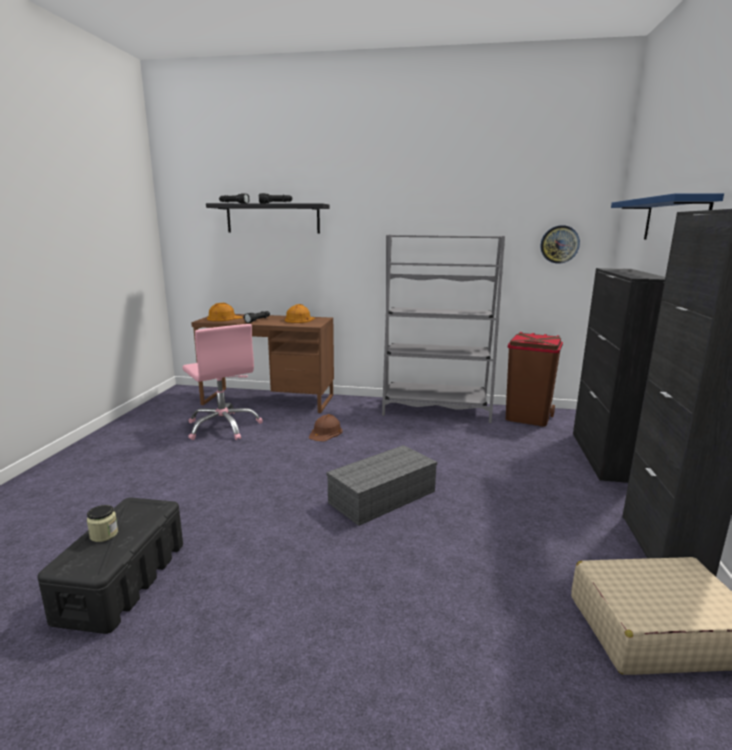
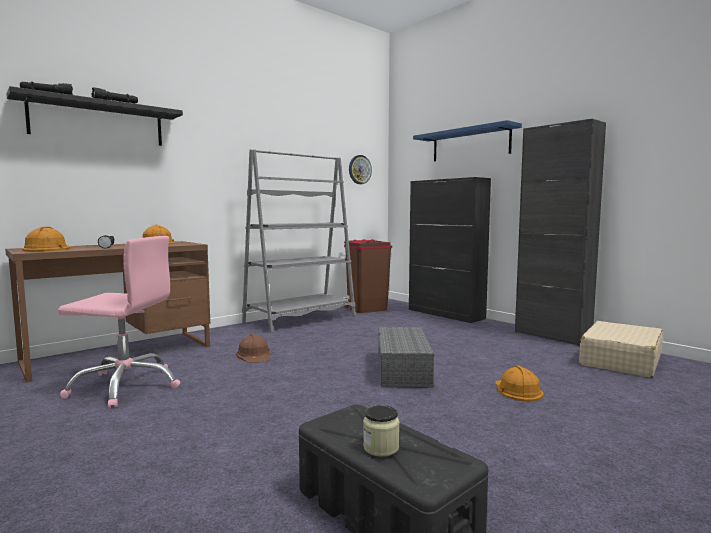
camera: 50 degrees left, 10 degrees down
(414, 573) = (517, 390): none -> orange hard hat

